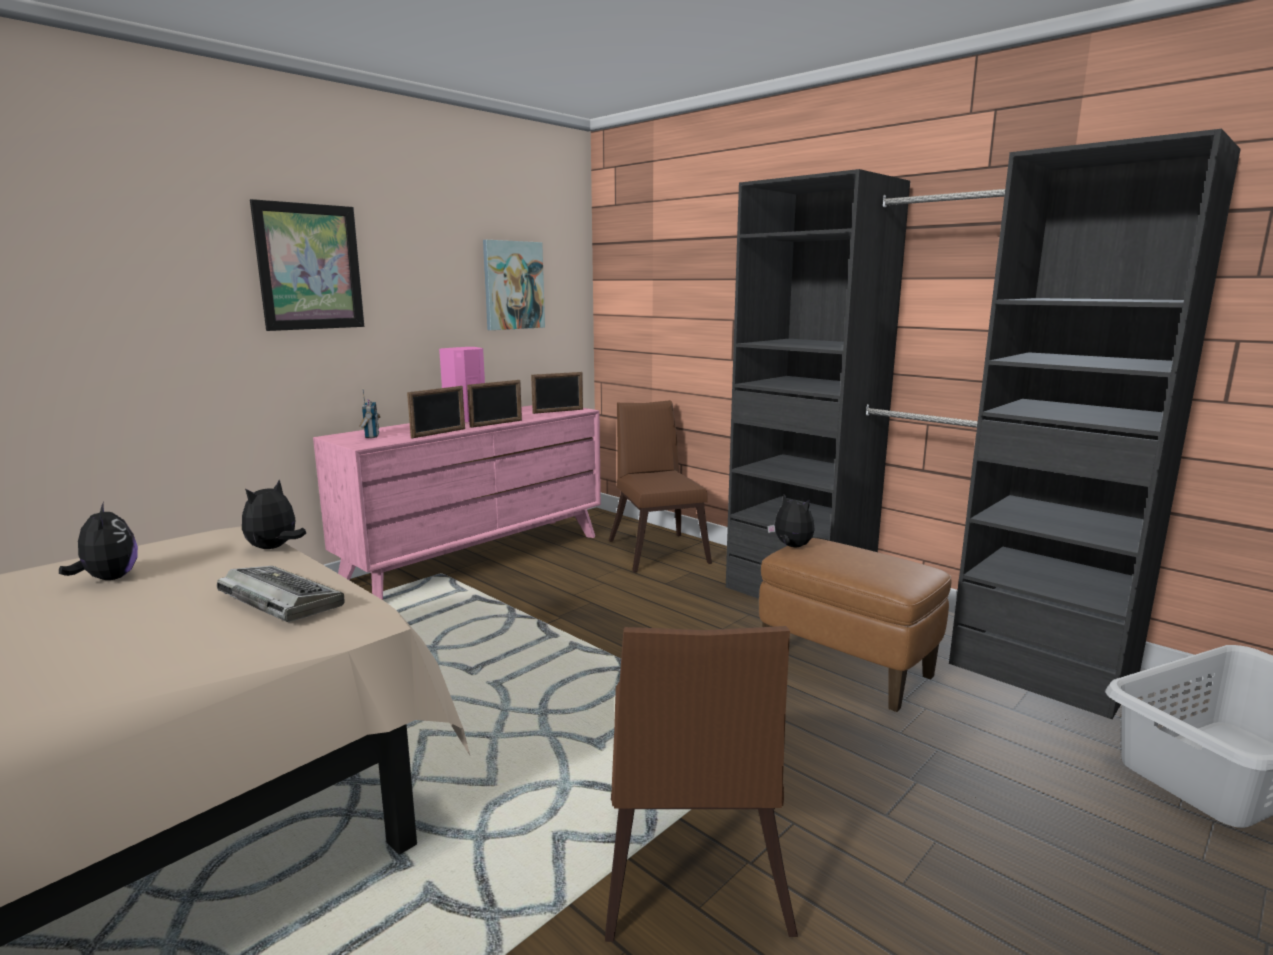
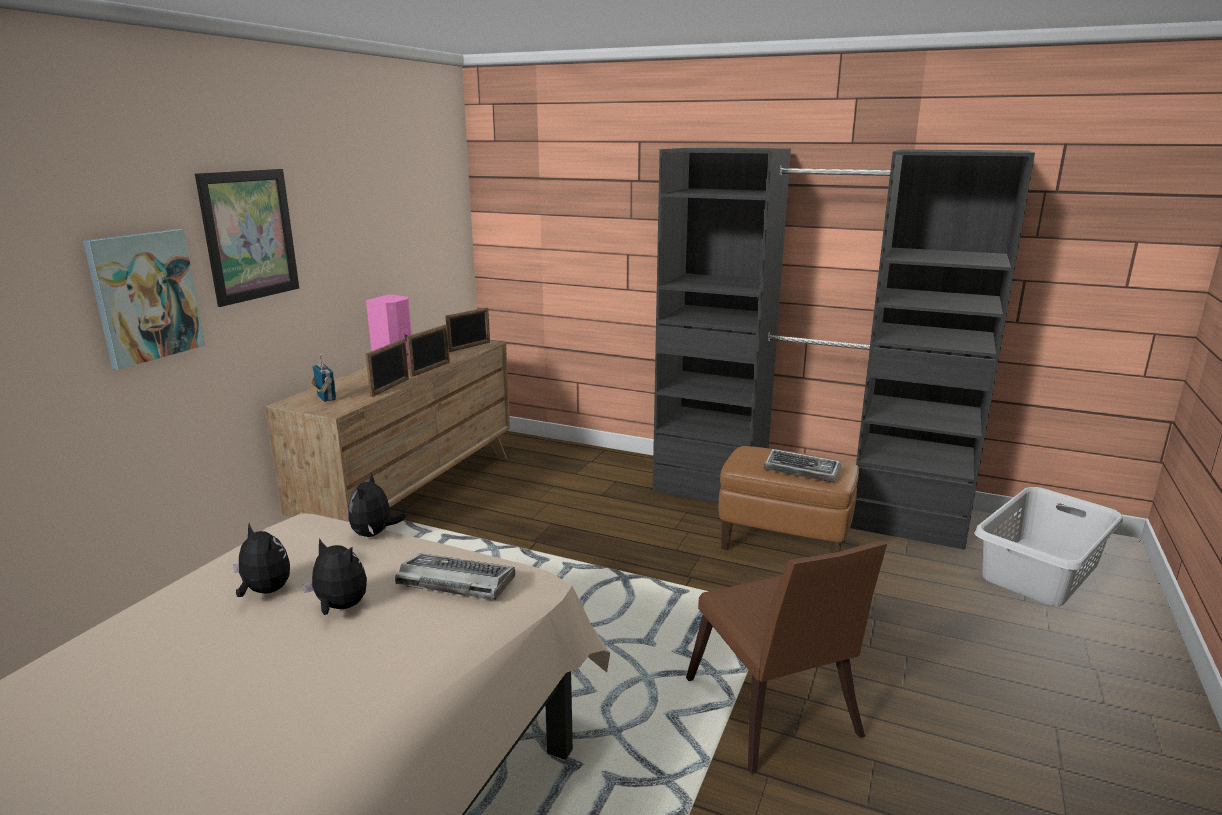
camera: 20 degrees left, 5 degrees up
(477, 558) = (413, 496): pink dresser -> brown dresser
(513, 285) = (412, 227): picture -> picture (145, 296)
(657, 549) = (572, 463): brown chair -> none
(791, 547) = (737, 457): plush toy -> plush toy (340, 607)
(863, 570) = (803, 471): none -> keyboard

